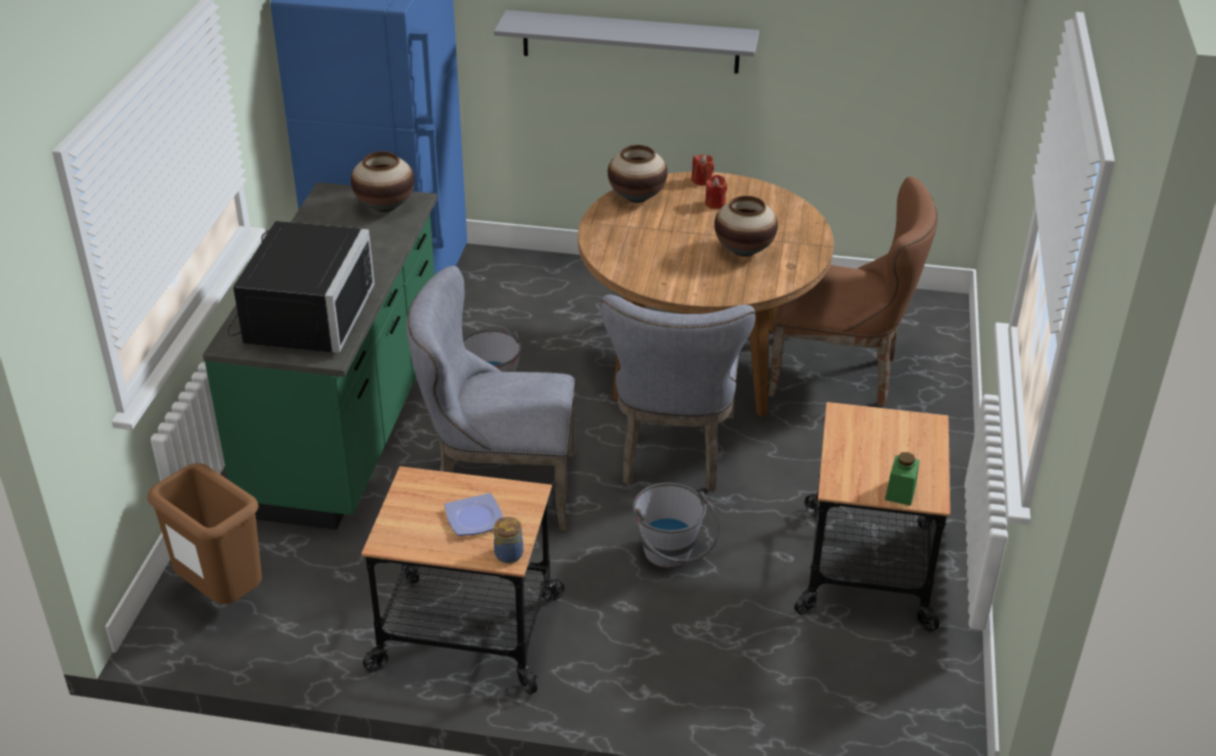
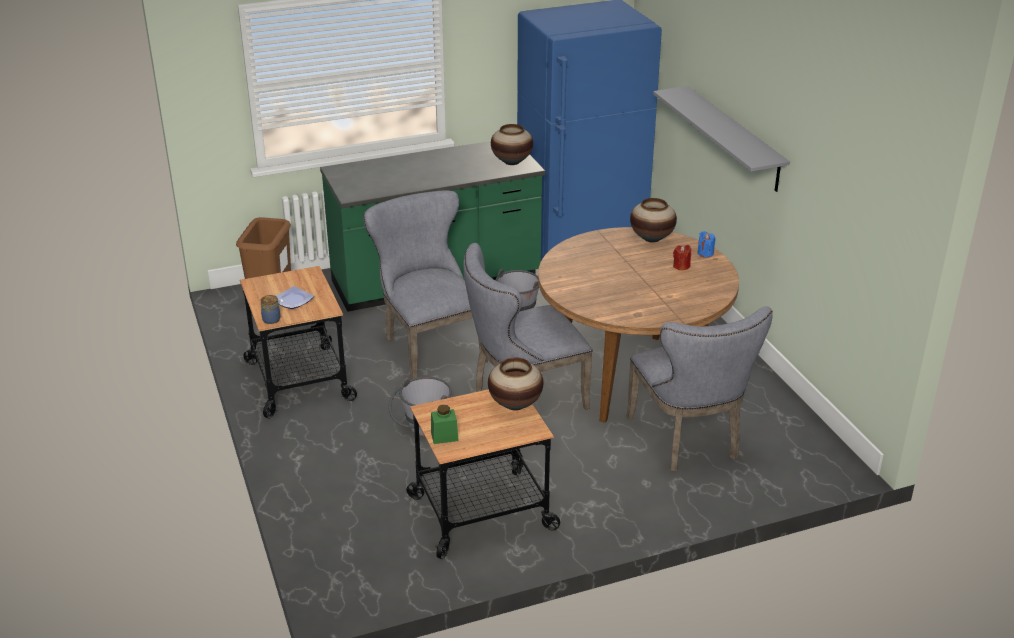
camera: 60 degrees right, 5 degrees down
(300, 315) = (378, 177): black microwave -> none
(701, 180) = (705, 253): red candle -> blue candle
(744, 250) = (634, 292): vase -> vase (515, 404)
(841, 374) = (689, 441): brown chair -> grey chair

